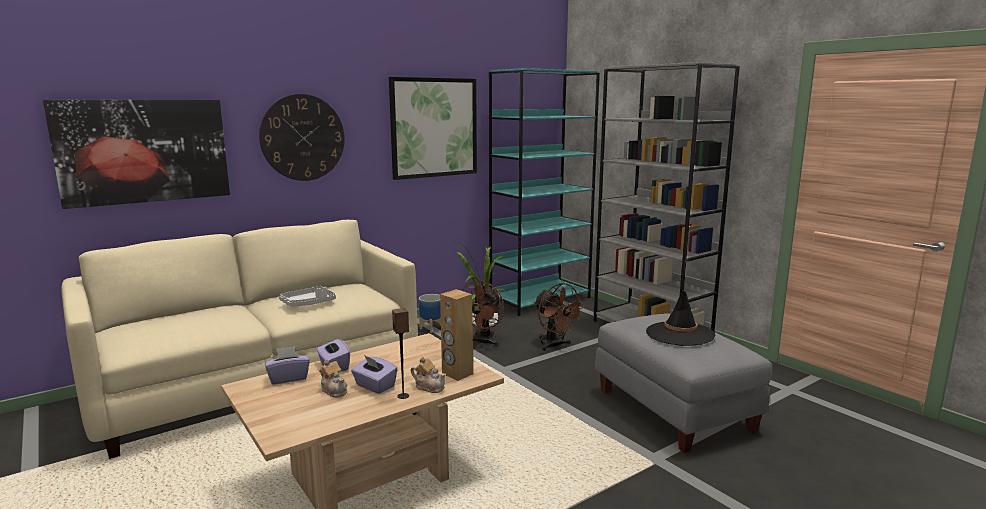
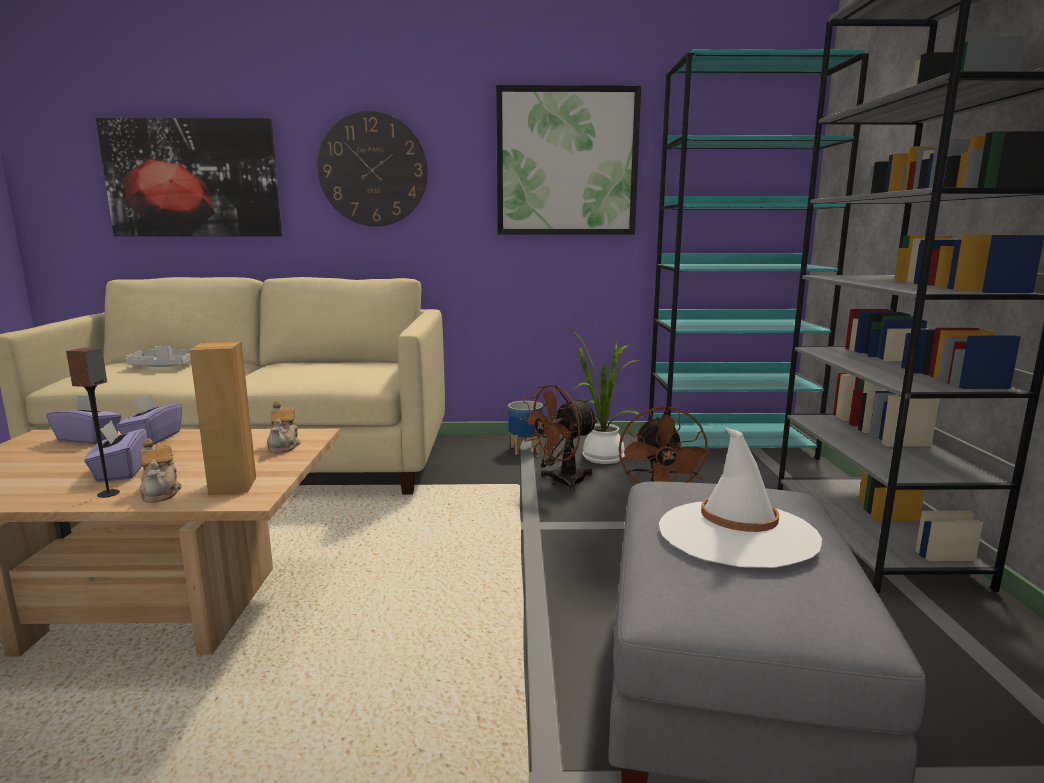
camera: 35 degrees right, 0 degrees up
(308, 303) = (294, 371): grey tray -> grey tray (164, 366)
(334, 390) = (80, 464): teapot -> teapot (284, 446)
(679, 334) = (736, 533): black hat -> white hat

